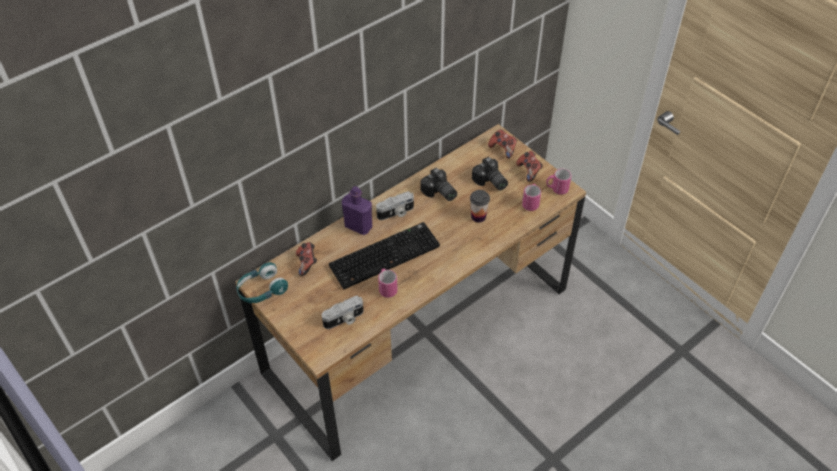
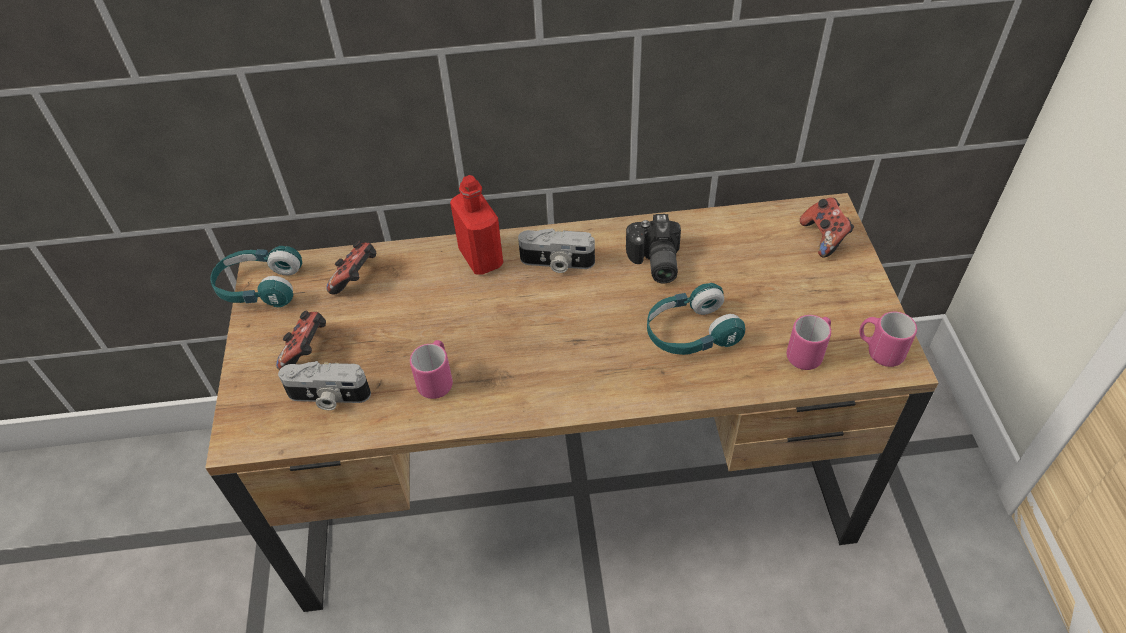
camera: 35 degrees right, 0 degrees up
(358, 226) = (481, 258): purple bottle -> red bottle
(385, 254) = (482, 322): keyboard -> none
(478, 216) = (690, 333): cup -> turquoise headphones
(490, 182) = (758, 283): camera -> none
(529, 171) = (846, 295): game controller -> game controller (307, 351)

